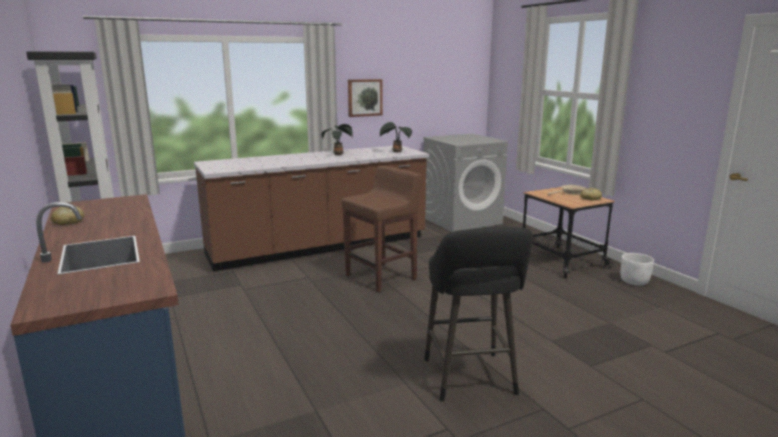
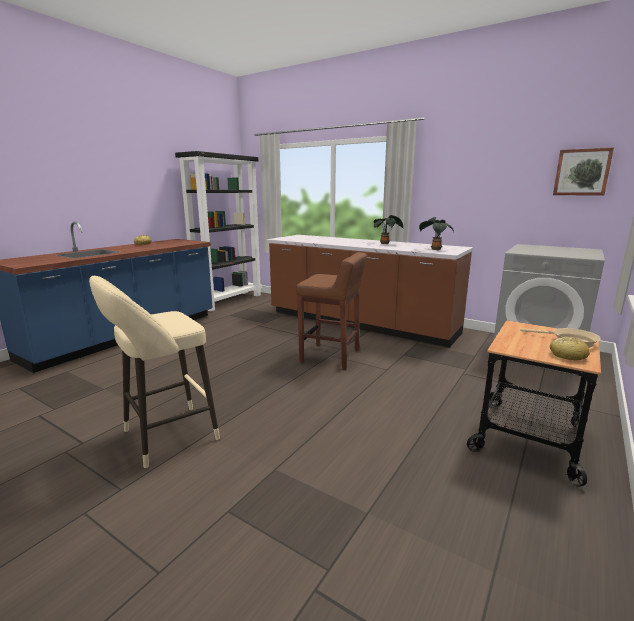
camera: 60 degrees right, 0 degrees up
(364, 97) = (449, 194): picture -> picture (582, 172)
(470, 379) = (165, 437): black stool -> beige stool
(634, 281) = (563, 523): white planter -> none

